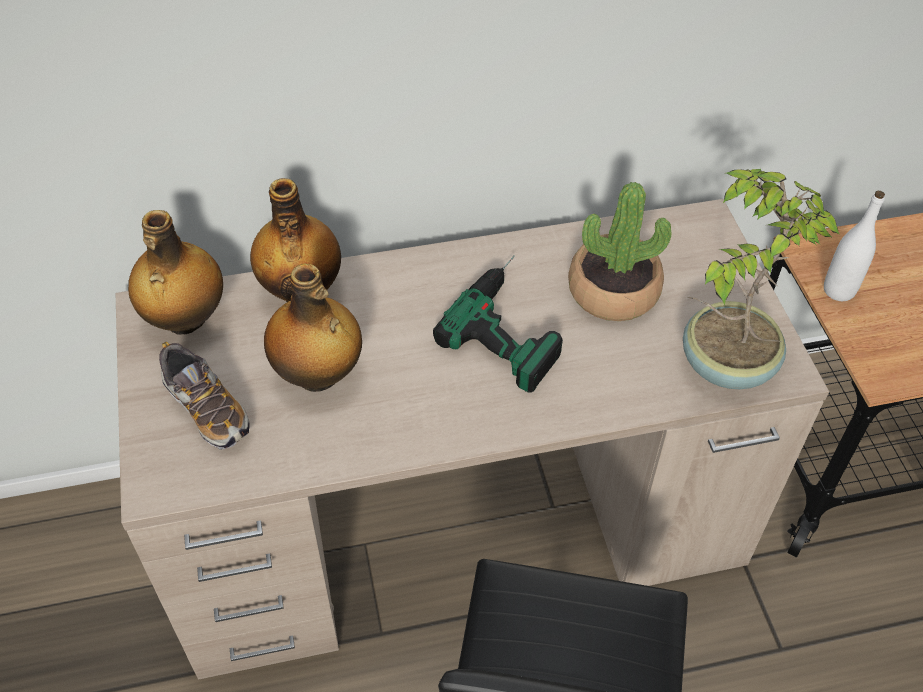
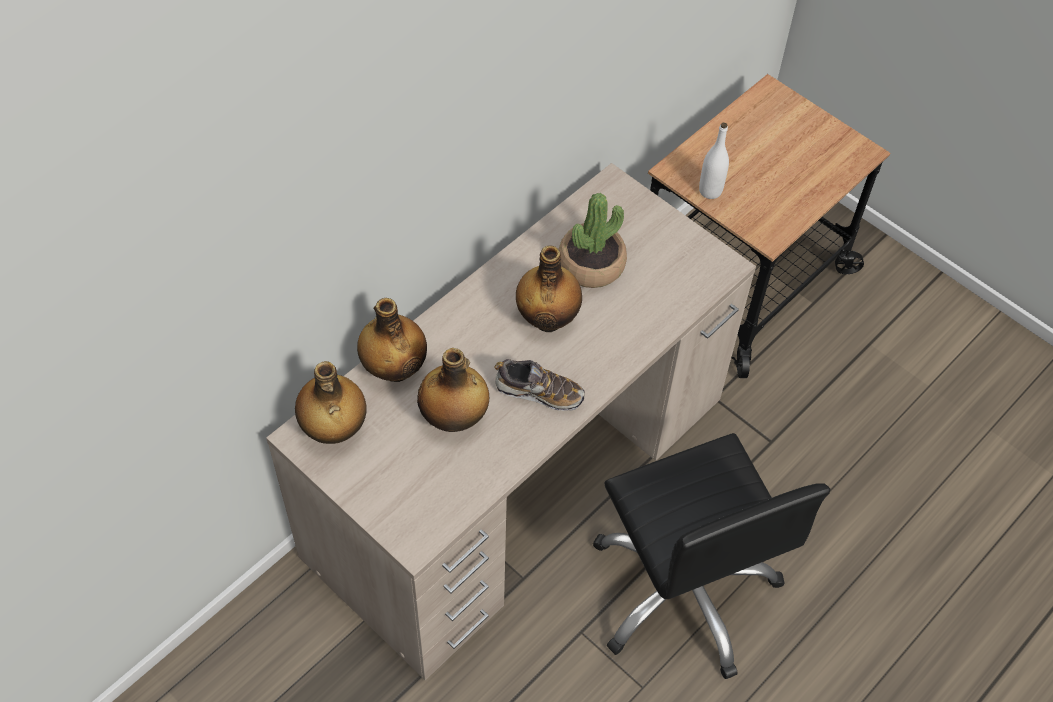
camera: 35 degrees left, 5 degrees up
(207, 409) = (403, 479): shoe -> shoe (539, 392)
(514, 323) = (548, 318): power drill -> bottle
(724, 364) = (688, 279): potted plant -> none

